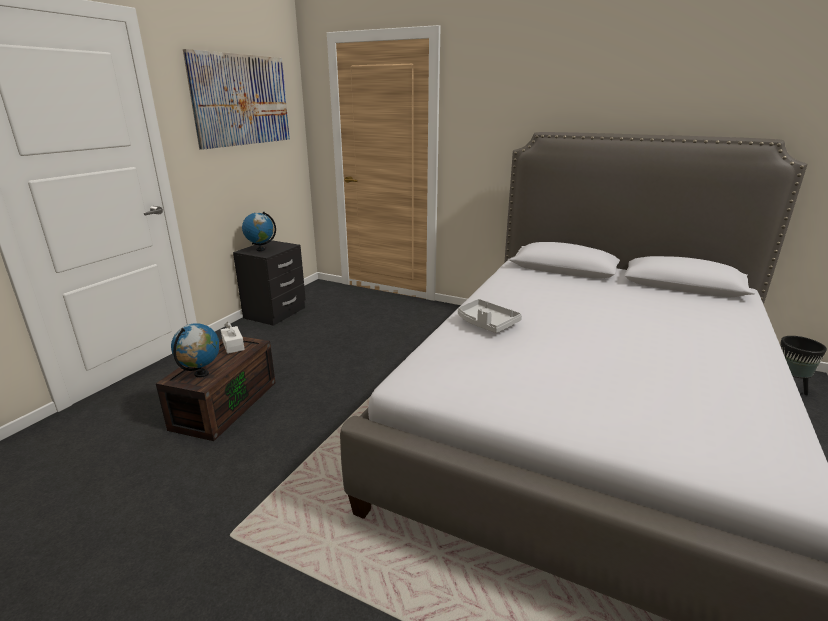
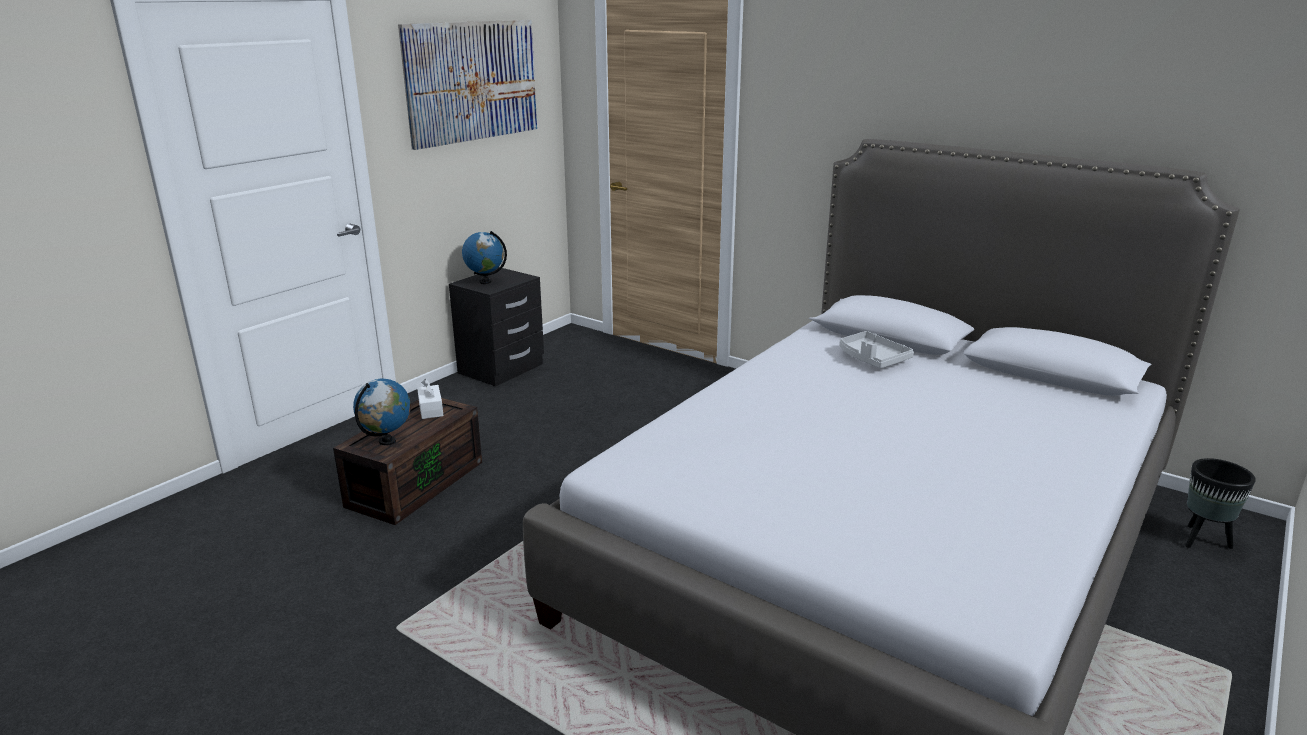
camera: 10 degrees right, 0 degrees up
(486, 323) = (737, 406): grey tray -> grey tray (872, 359)

